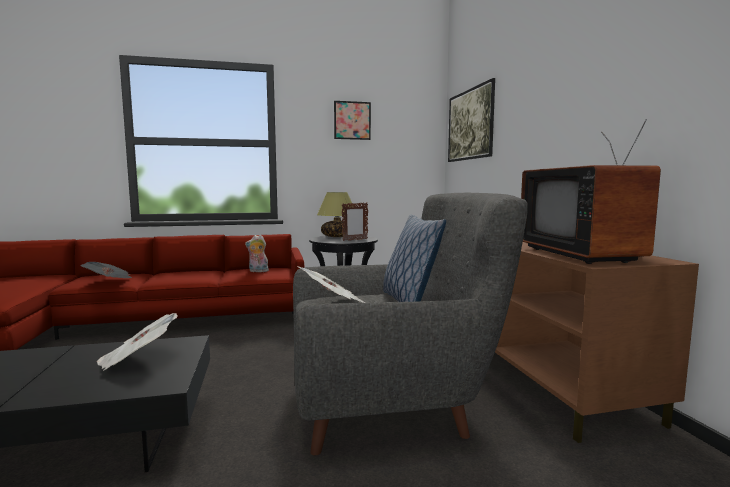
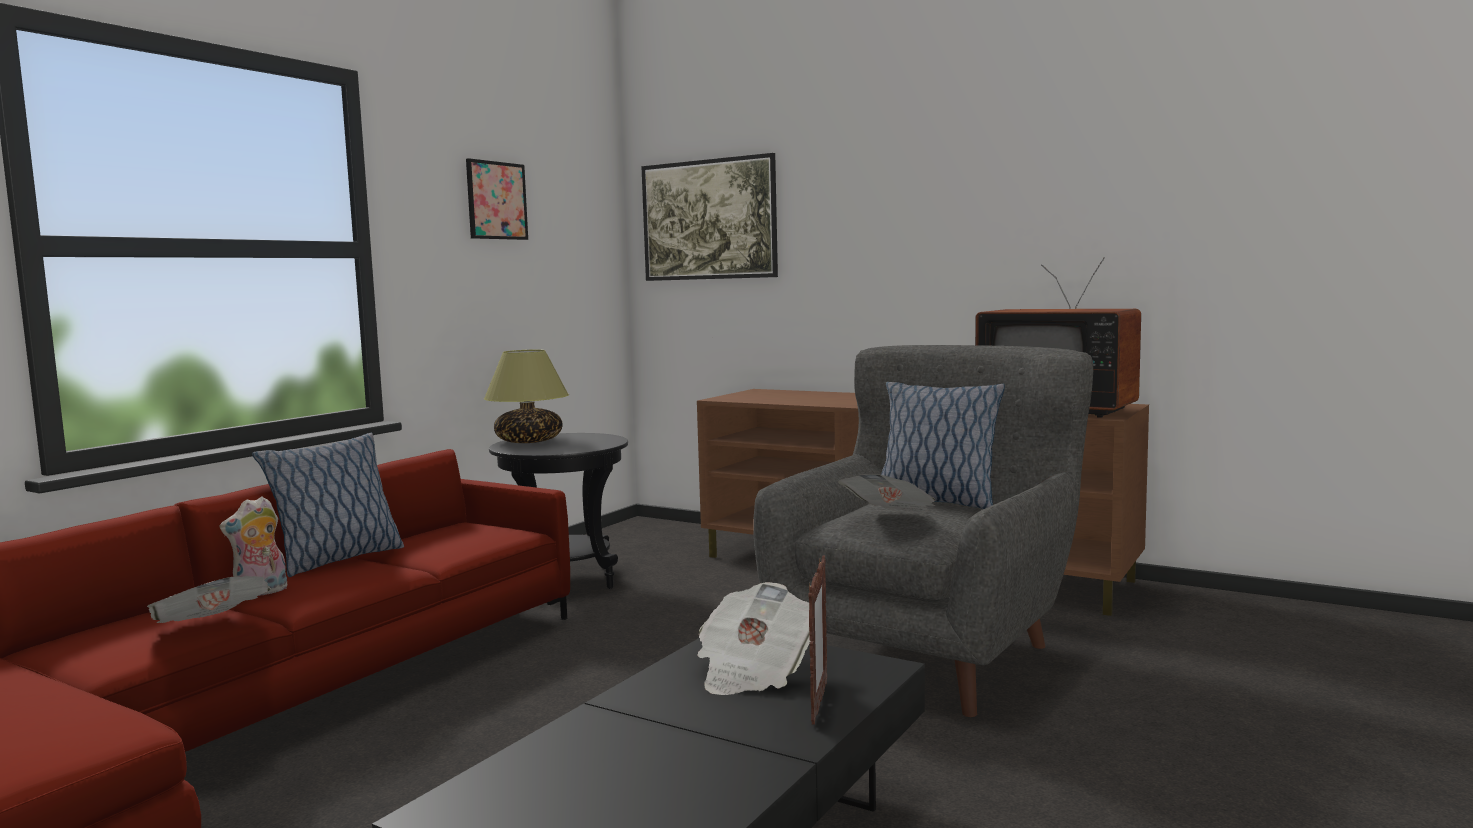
camera: 45 degrees left, 0 degrees up
(209, 270) = (337, 560): none -> pillow
(257, 271) = (453, 537): plush toy -> plush toy (261, 593)
(355, 240) = (593, 442): picture frame -> picture frame (818, 703)

